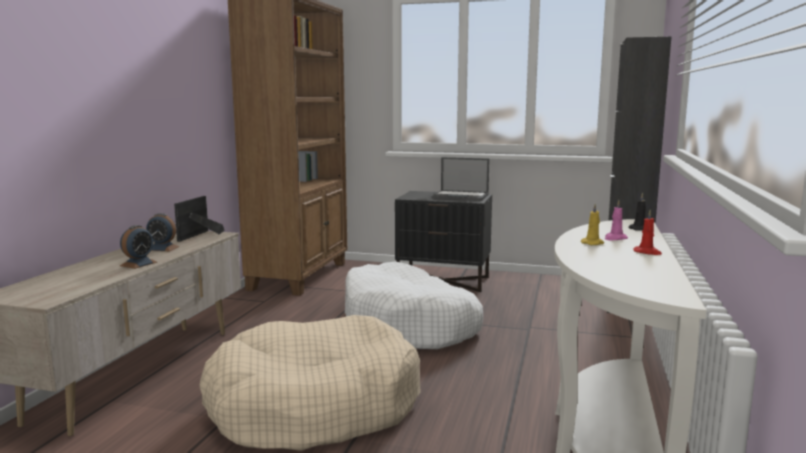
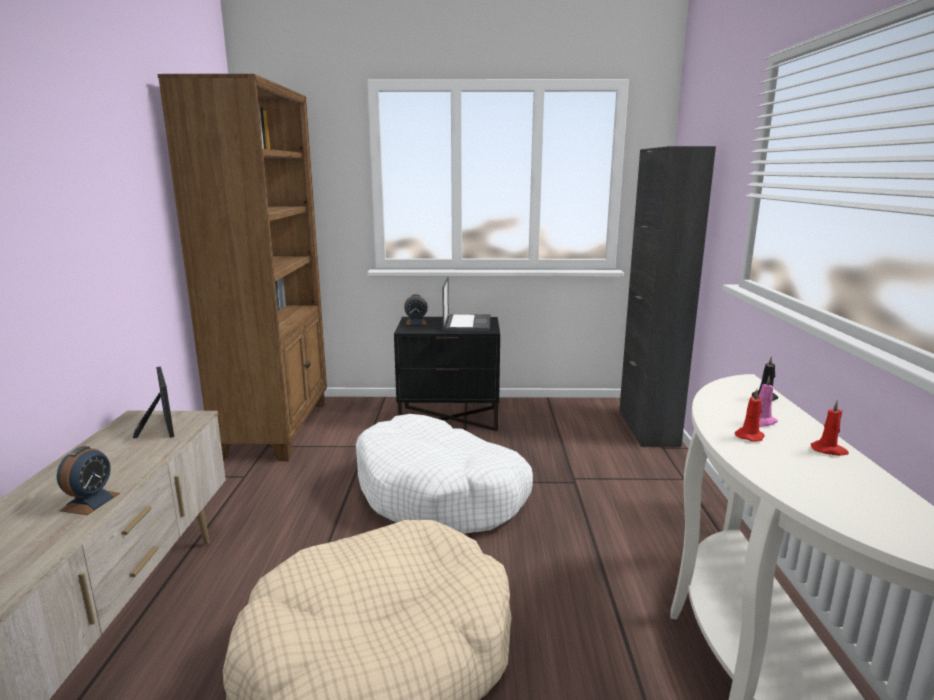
camera: 15 degrees left, 5 degrees up
(163, 248) = (117, 458): alarm clock -> alarm clock (416, 322)
(197, 236) = (160, 425): picture frame -> picture frame turned 150 degrees clockwise
(461, 196) = (467, 323): laptop -> laptop turned 90 degrees counterclockwise
(593, 243) = (750, 436): yellow candle -> red candle

